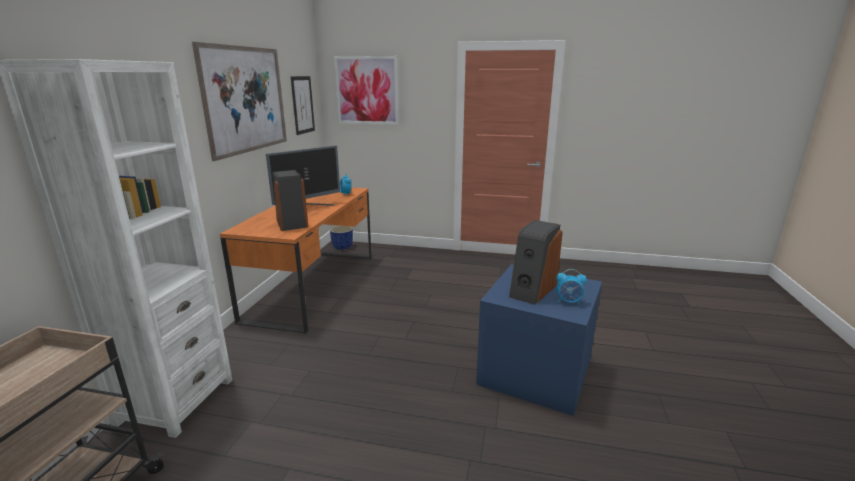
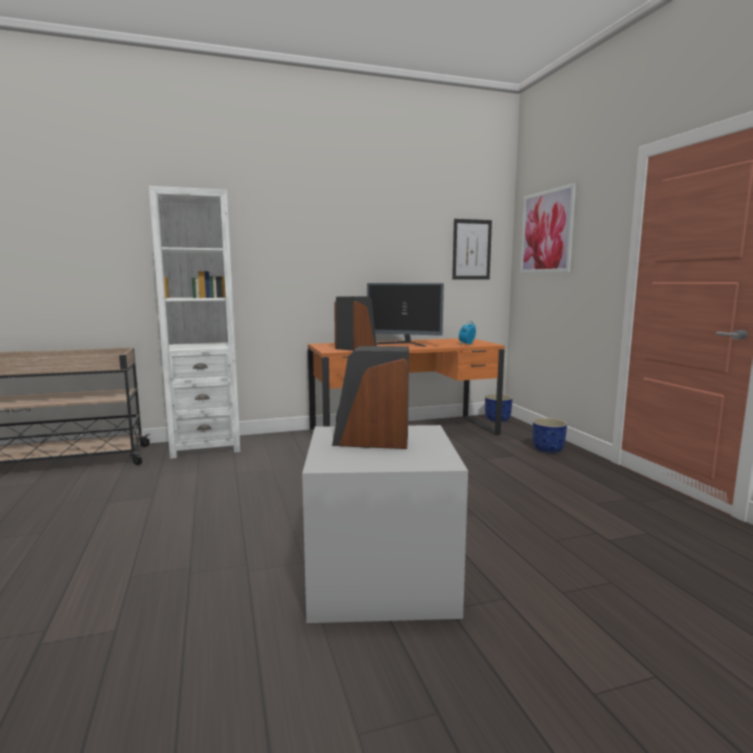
camera: 60 degrees right, 10 degrees down
(246, 100) = (375, 236): picture -> none
(416, 256) = (548, 449): none -> blue planter
(537, 371) = (383, 577): blue storage box -> grey storage box
(568, 302) = (362, 459): alarm clock -> none

